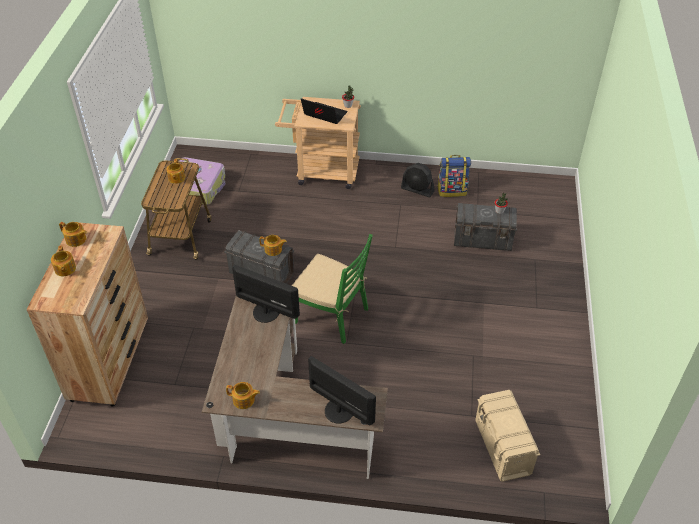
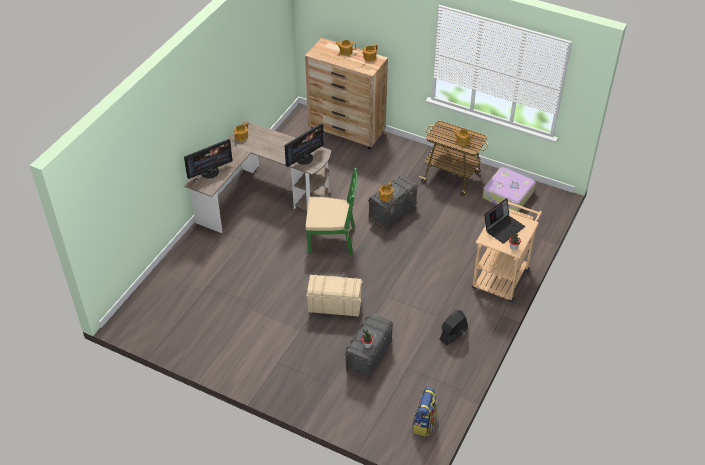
camera: 110 degrees right, 0 degrees up
(332, 315) = (332, 239): green chair -> green chair turned 135 degrees counterclockwise
(452, 190) = (442, 359): backpack -> backpack (424, 423)
(502, 448) = (174, 292): beige storage box -> beige storage box (334, 306)

